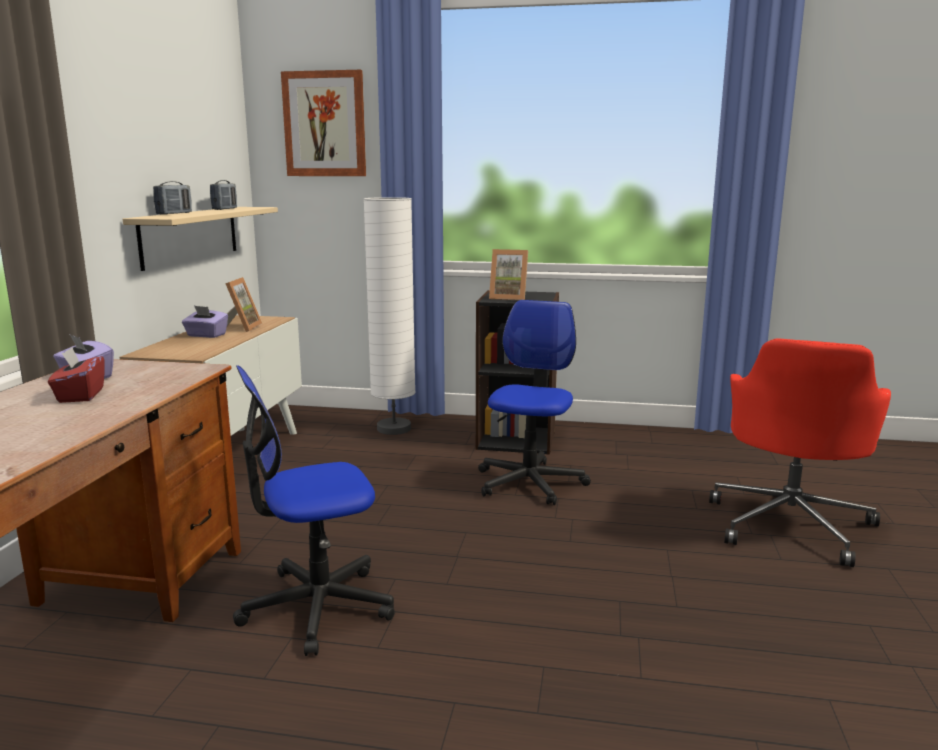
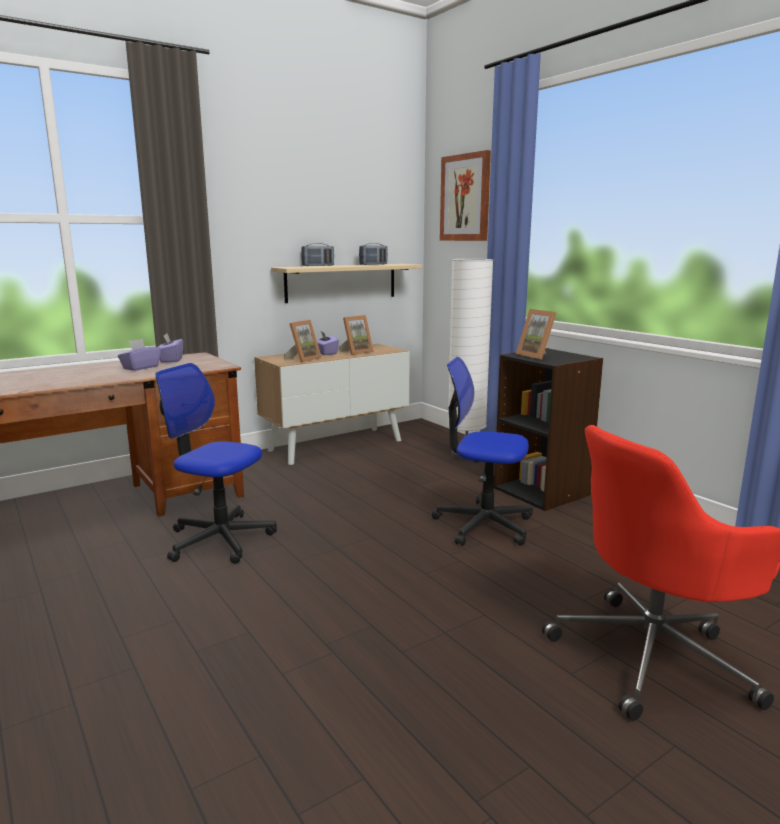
camera: 45 degrees right, 0 degrees up
(80, 395) = (140, 367): red tissue box -> purple tissue box
(204, 347) = (303, 359): none -> picture frame
(529, 483) = (483, 524): office chair -> office chair turned 135 degrees counterclockwise

